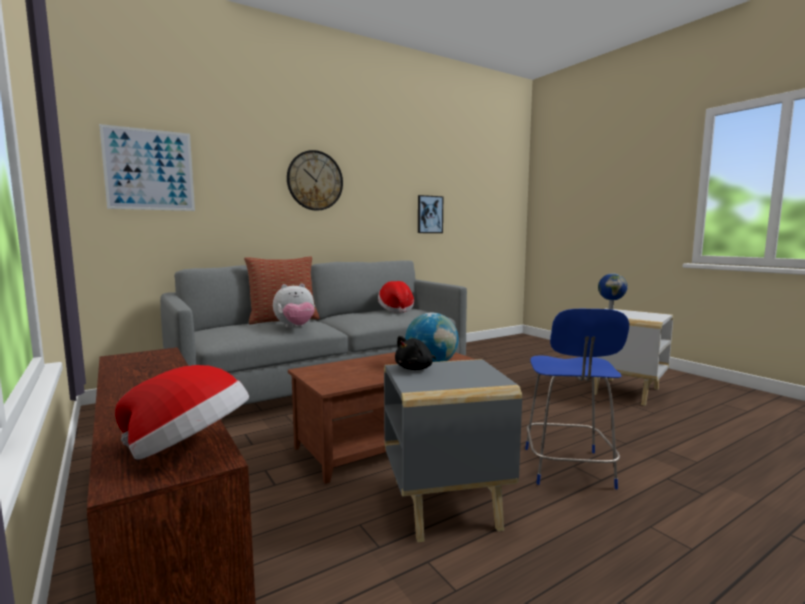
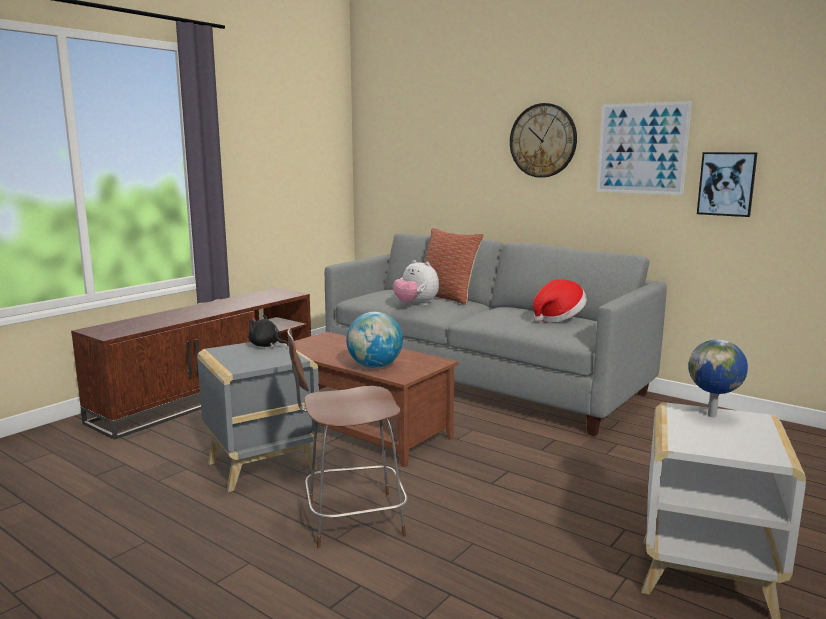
camera: 70 degrees right, 5 degrees up
(149, 170) = (402, 141): picture -> picture (642, 148)
(189, 450) = (121, 330): hat -> none
(568, 469) = (350, 519): blue stool -> brown stool

